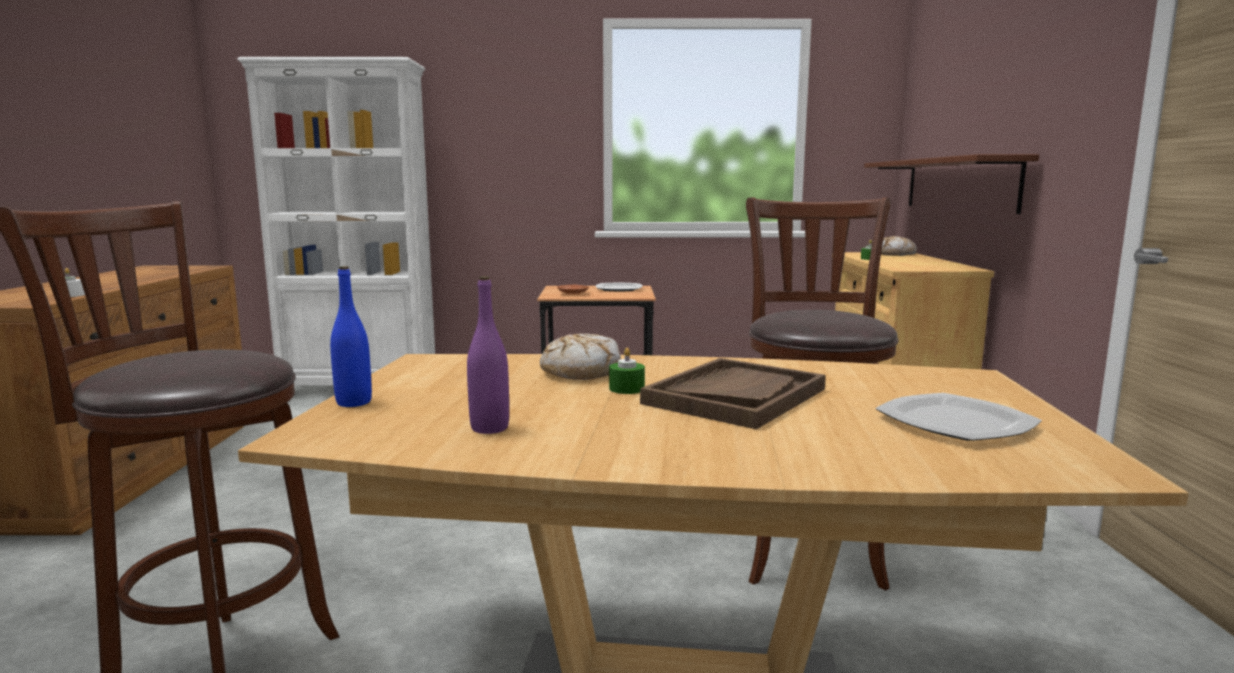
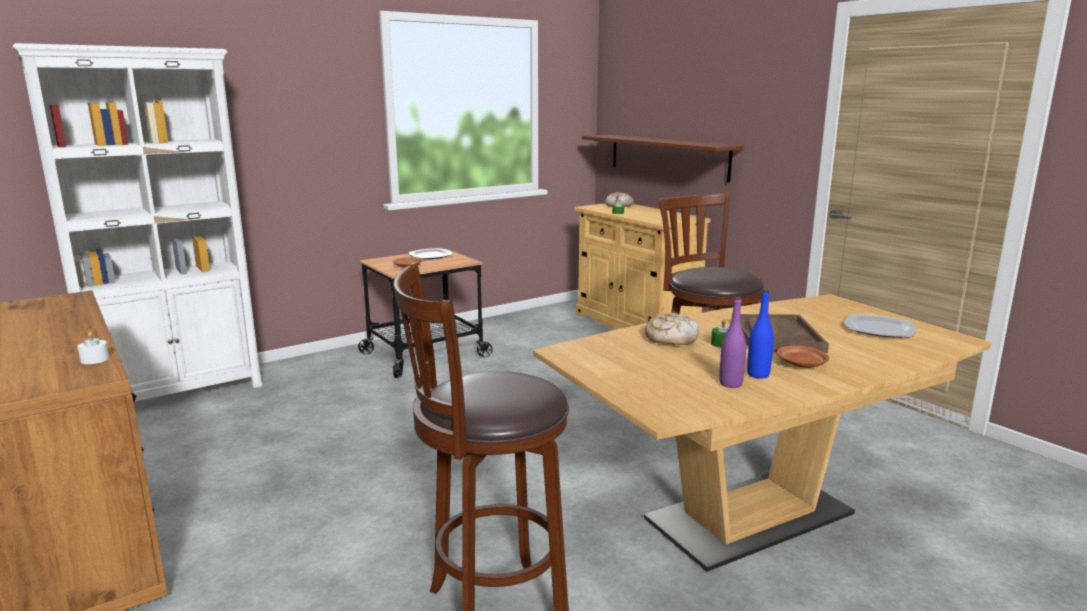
camera: 35 degrees left, 5 degrees up
(354, 402) = (621, 389): blue bottle -> blue bottle (758, 374)
(664, 432) = (801, 364): none -> brown plate

